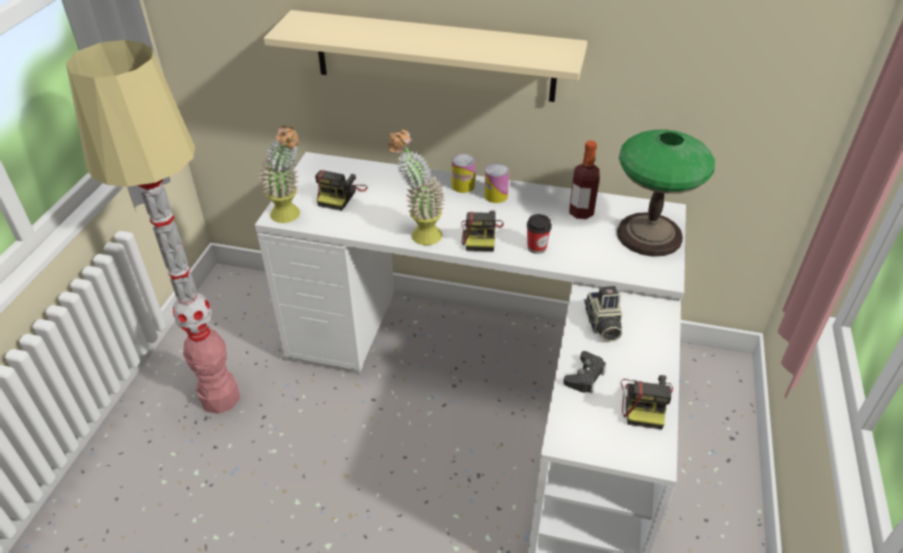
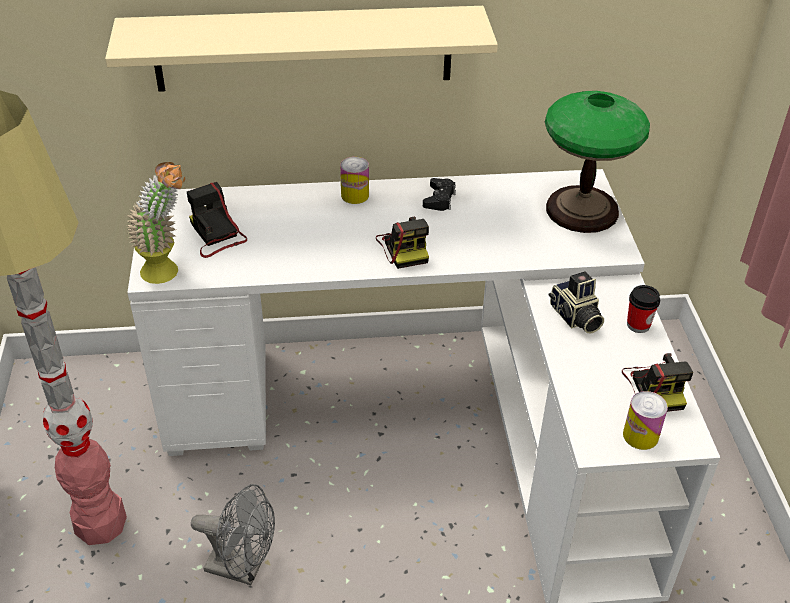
camera: 20 degrees left, 0 degrees up
(304, 461) = (242, 568): none -> grey fan
(341, 195) = (216, 235): camera -> camera turned 150 degrees clockwise
(419, 233) = (333, 261): potted plant -> none
(496, 196) = (398, 199): can -> can (640, 436)
(536, 247) = (472, 248): cup -> cup (638, 325)
(581, 212) = (500, 200): bottle -> none
(585, 376) = (584, 376): black game controller -> black game controller (439, 199)

